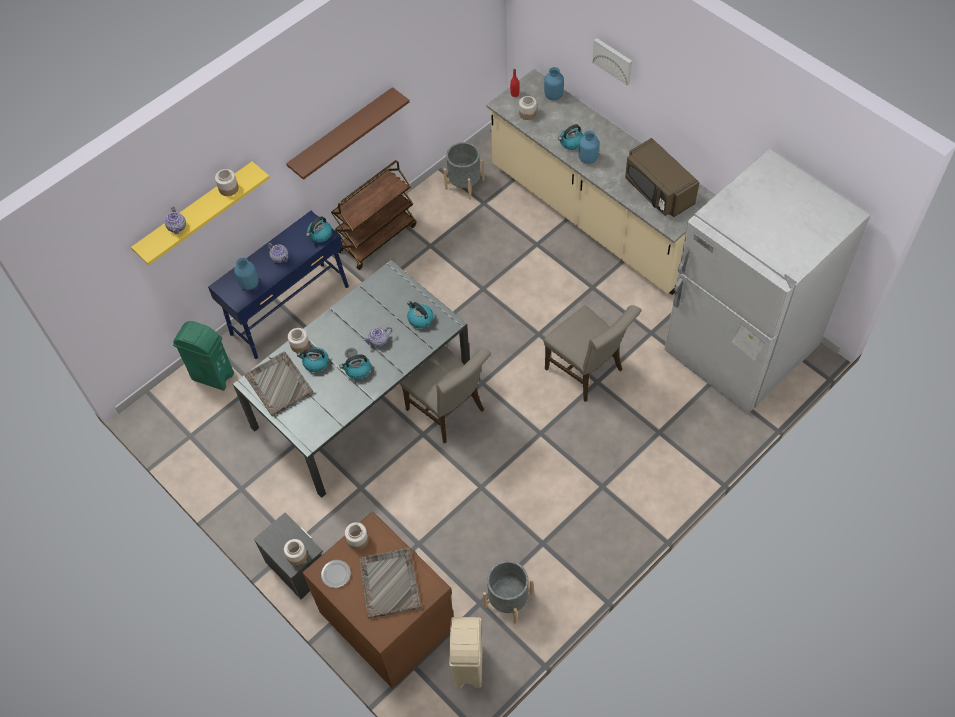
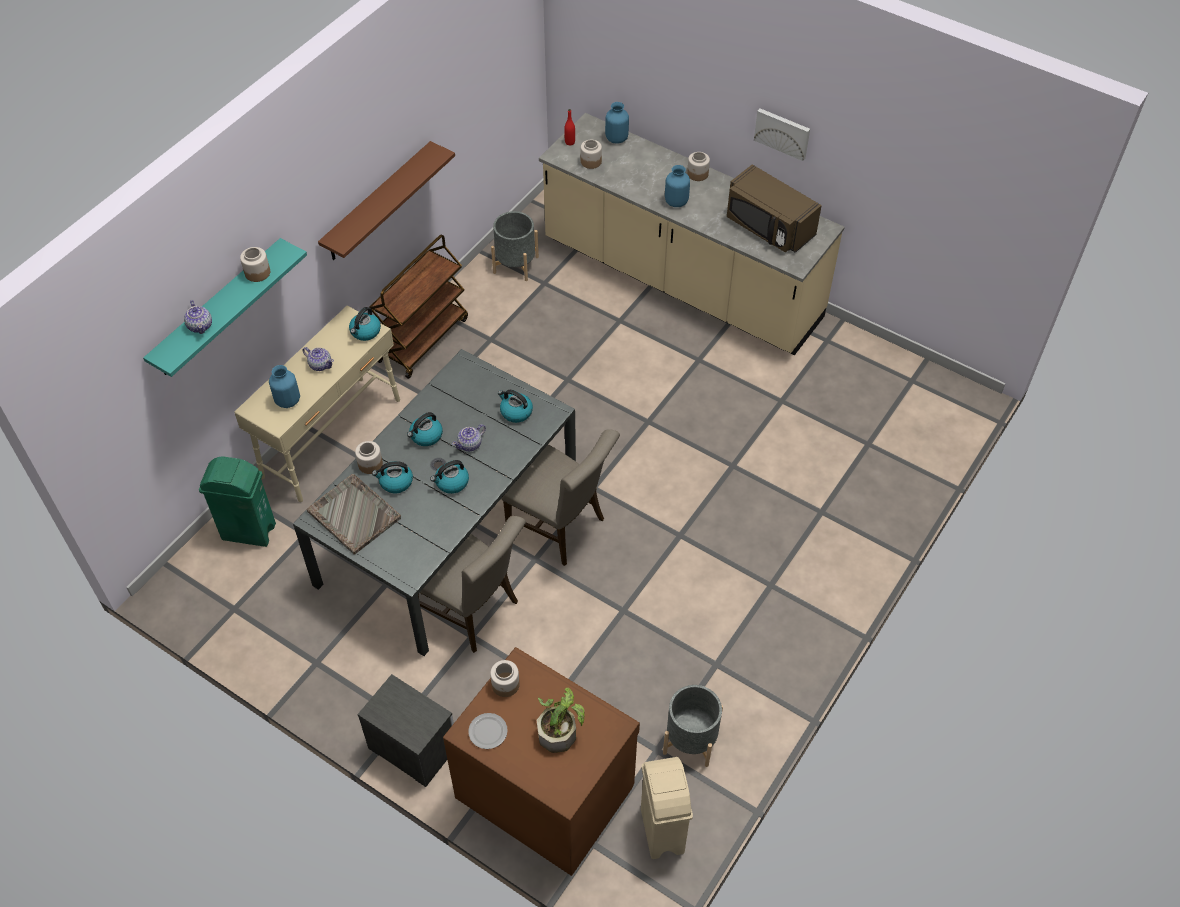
camera: 15 degrees left, 5 degrees down
(196, 212) = (218, 309): yellow shelf -> turquoise shelf
(290, 311) = (332, 438): blue console table -> beige console table
(297, 556) = (420, 725): jar -> jar (697, 174)
(389, 582) = (560, 730): grey tray -> potted plant
(571, 142) = (651, 187): kettle -> kettle (426, 436)
(587, 371) = (718, 455): beige chair -> beige chair (472, 611)
(613, 60) = (693, 79): picture -> picture (782, 133)
(741, 349) = (890, 403): white fridge -> none

